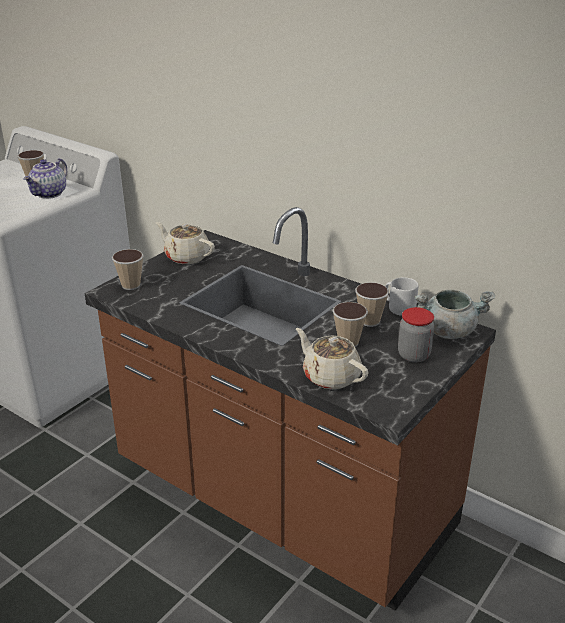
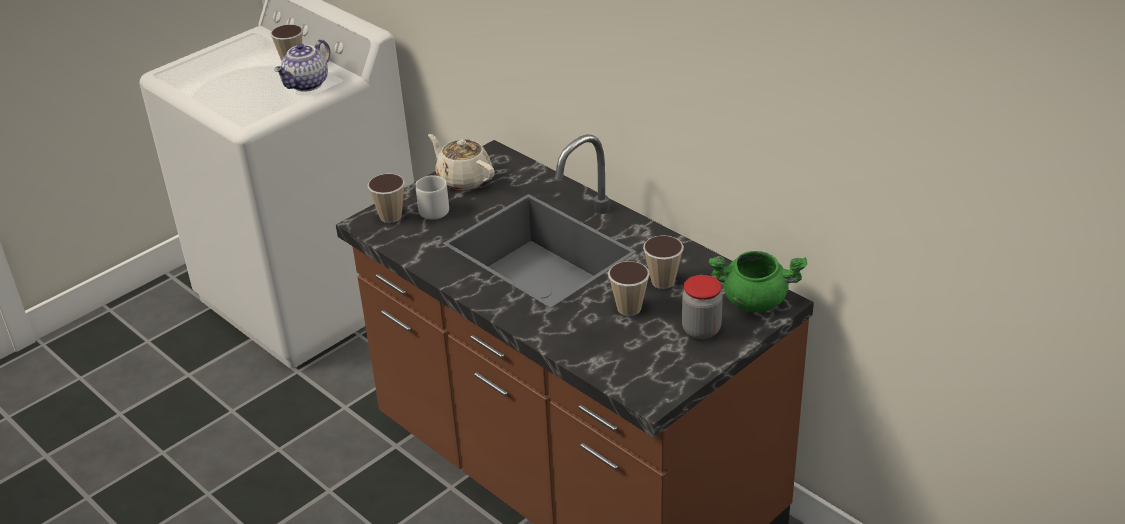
camera: 10 degrees right, 5 degrees up
(330, 376) = (596, 350): beige teapot -> none
(399, 308) = (704, 265): grey mug -> grey mug (431, 209)
(449, 331) = (755, 300): grey cooking pot -> green cooking pot

